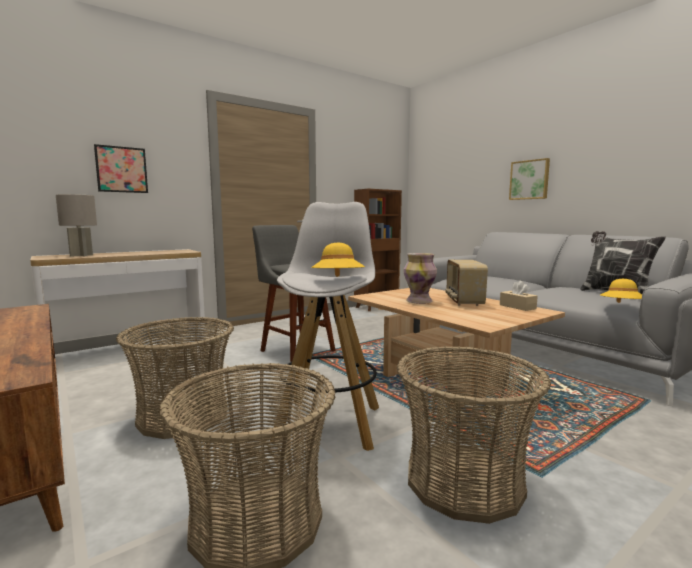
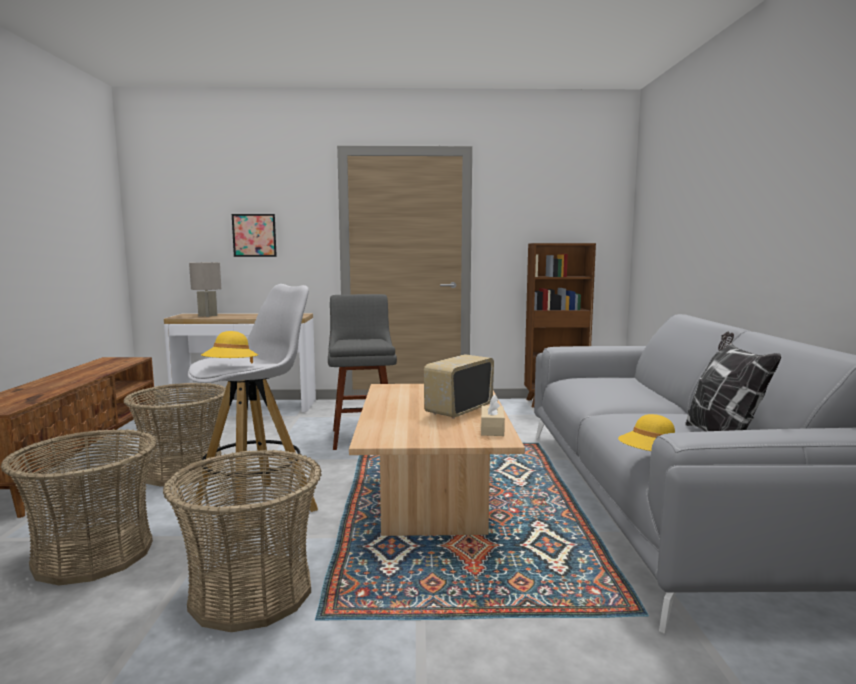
camera: 35 degrees right, 0 degrees up
(419, 301) = (412, 402): vase -> none
(529, 180) = (736, 233): picture -> none

